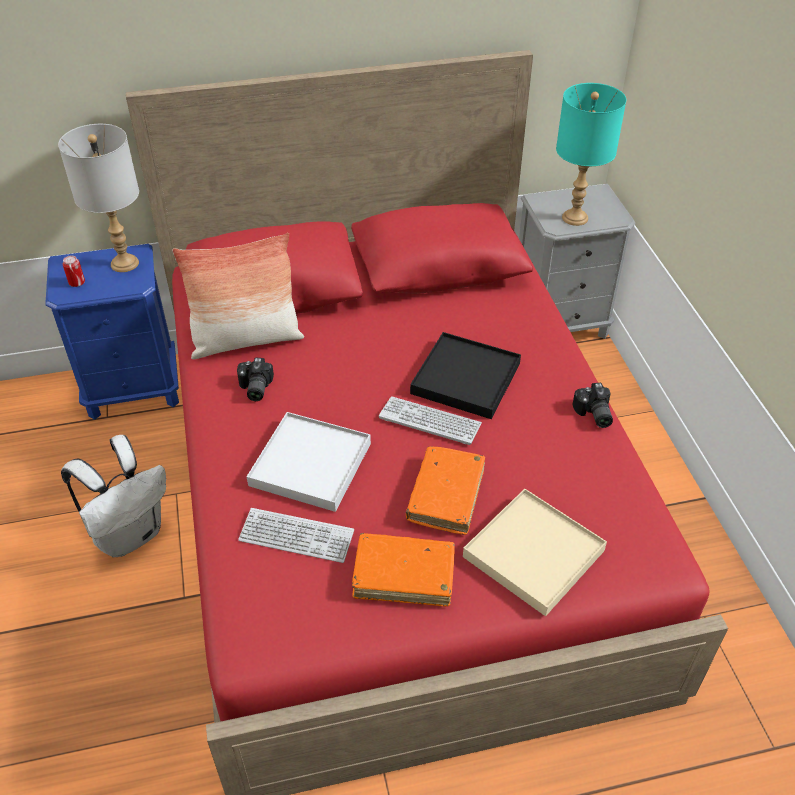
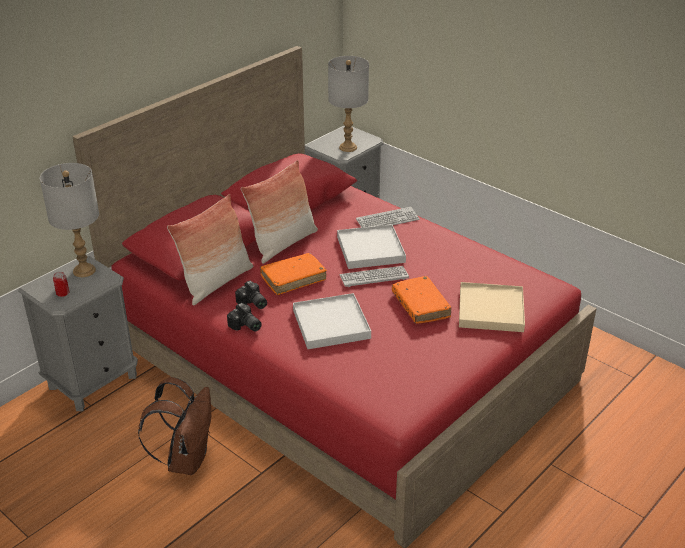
camera: 35 degrees left, 10 degrees down
(130, 534) = (186, 459): white backpack -> brown backpack
(133, 389) = (92, 381): blue nightstand -> grey nightstand
(296, 536) = (363, 358): keyboard -> keyboard (387, 220)
(371, 321) = (283, 243): none -> pillow
(404, 575) = (439, 348): orange book -> orange book (293, 278)
(466, 378) = (371, 249): black tray -> white tray
(574, 218) = (347, 147): turquoise table lamp -> grey table lamp
(593, 414) = (454, 239): camera -> camera (245, 326)

